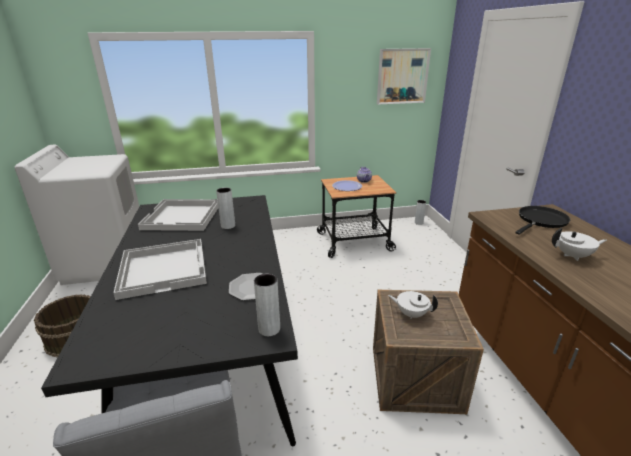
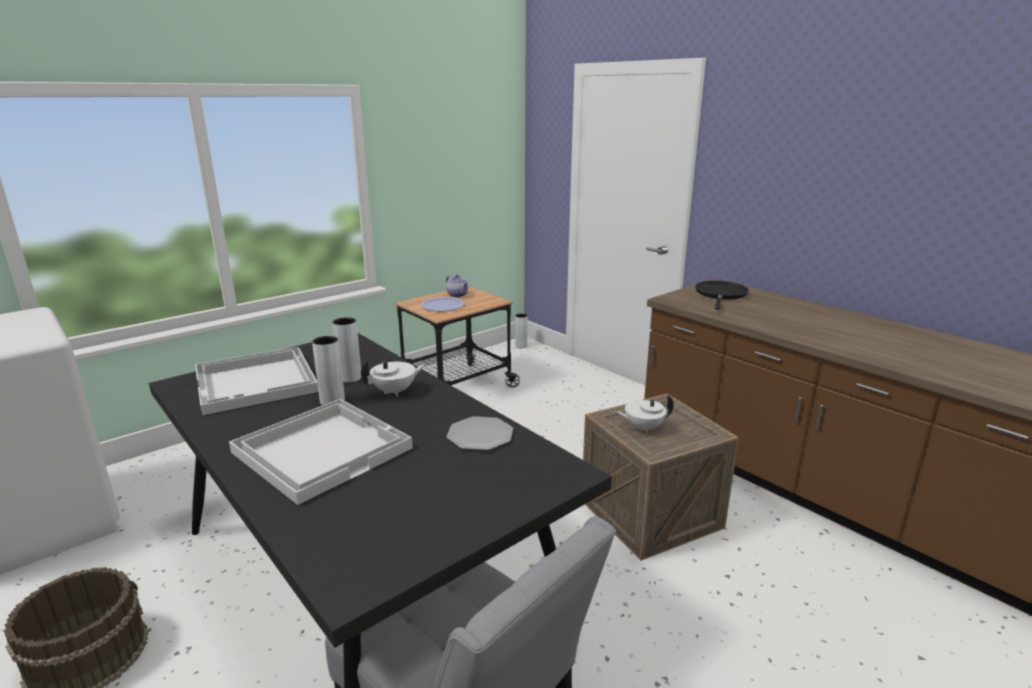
camera: 30 degrees left, 5 degrees down
(269, 329) = (556, 467): grey vase -> grey vase (332, 401)
(402, 76) = (476, 147): picture -> none
(573, 256) = (778, 319): white teapot -> white teapot (395, 391)

